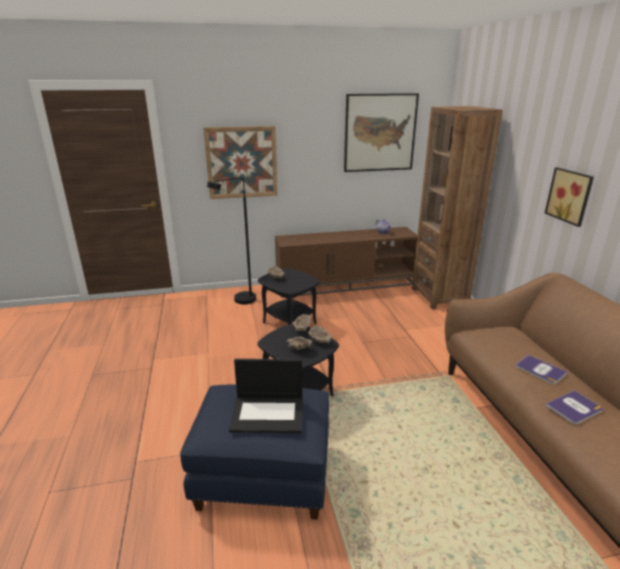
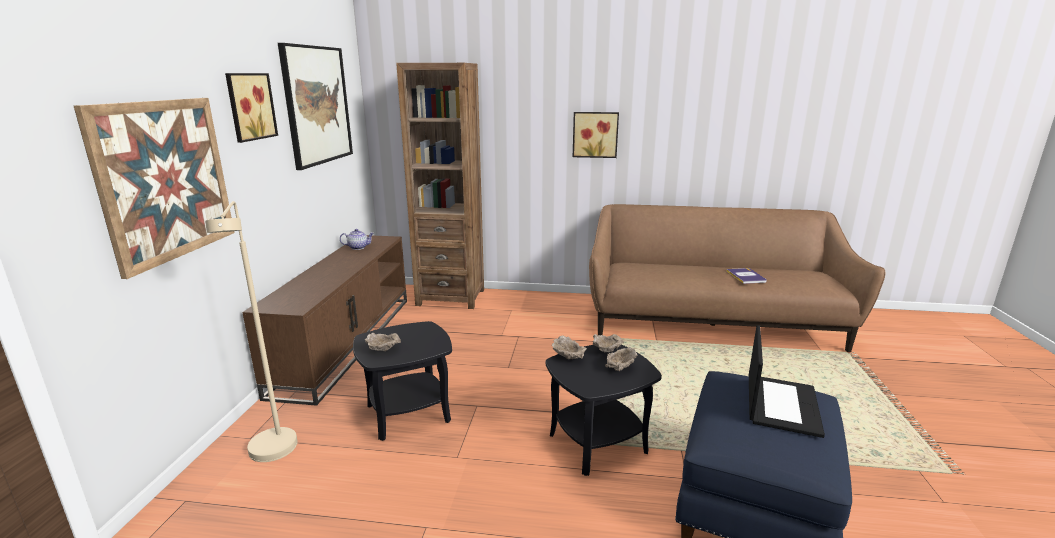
camera: 70 degrees left, 5 degrees down
(240, 301) = (274, 455): black floor lamp -> beige floor lamp
(309, 131) = (249, 106): none -> picture
(540, 370) = (693, 271): book -> none

